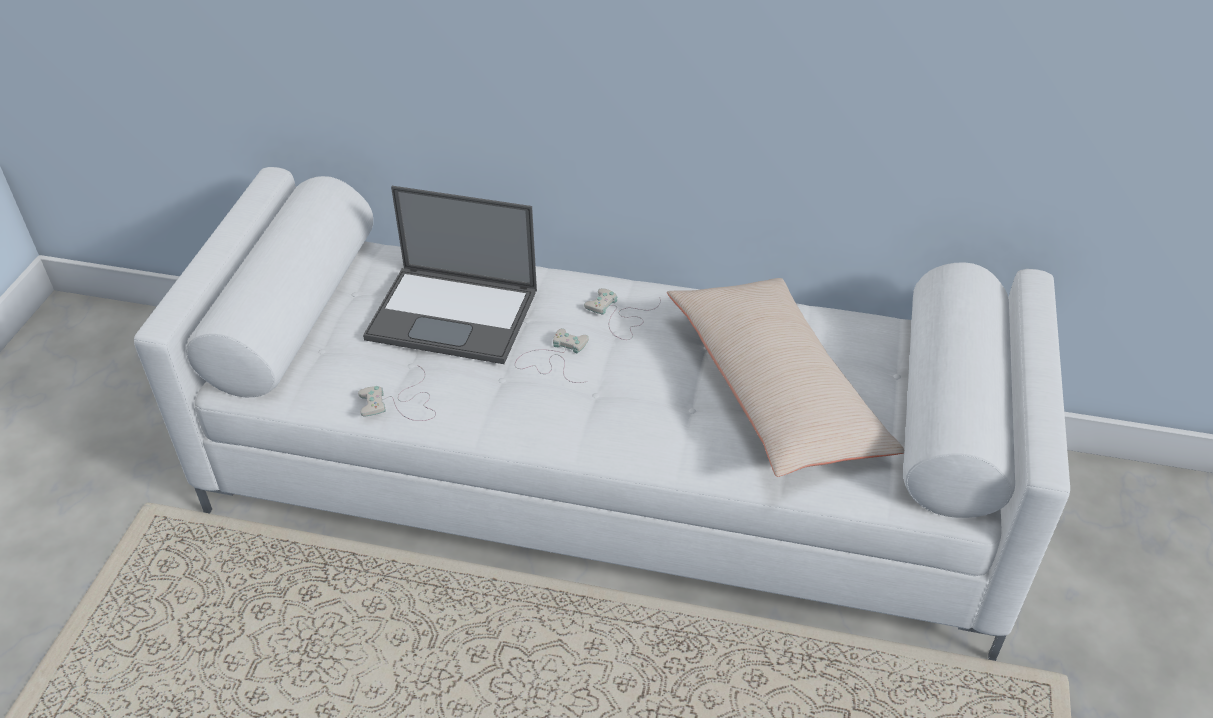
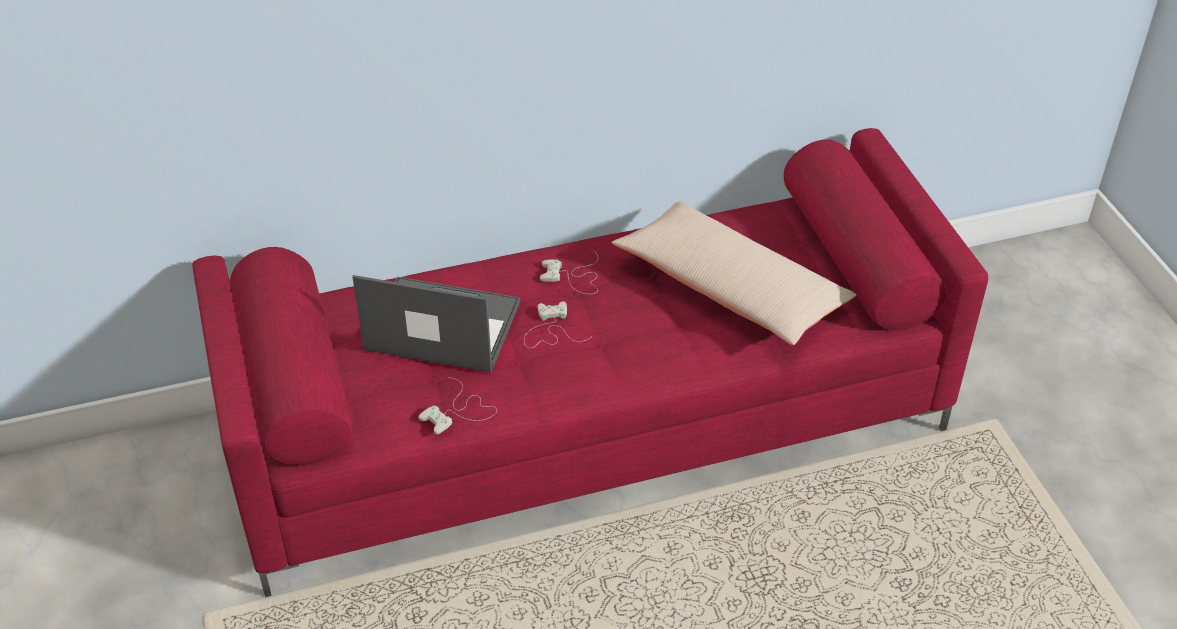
camera: 30 degrees left, 0 degrees up
(455, 314) = (440, 326): laptop -> laptop turned 150 degrees counterclockwise
(610, 480) = (590, 422): white sofa -> red sofa

